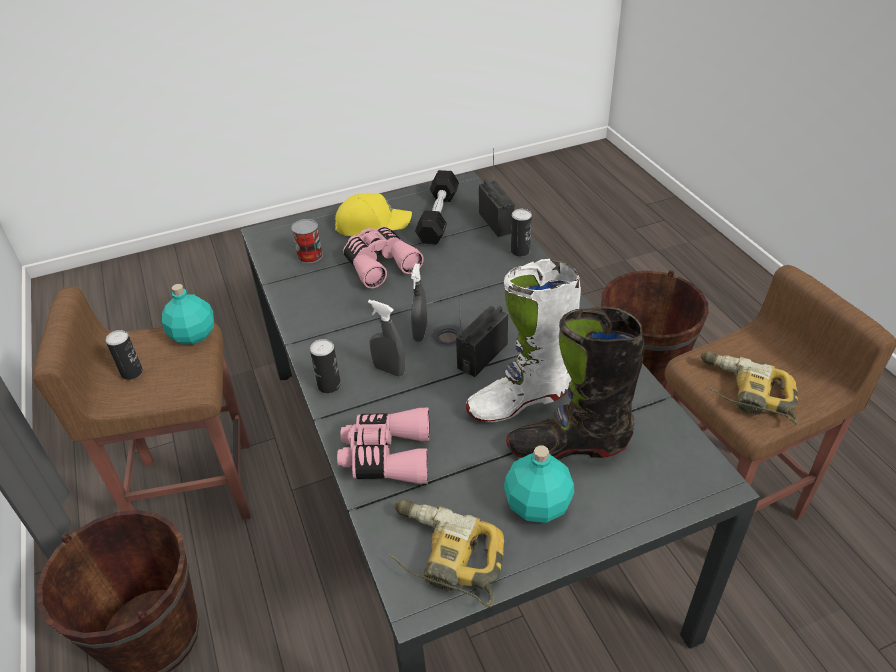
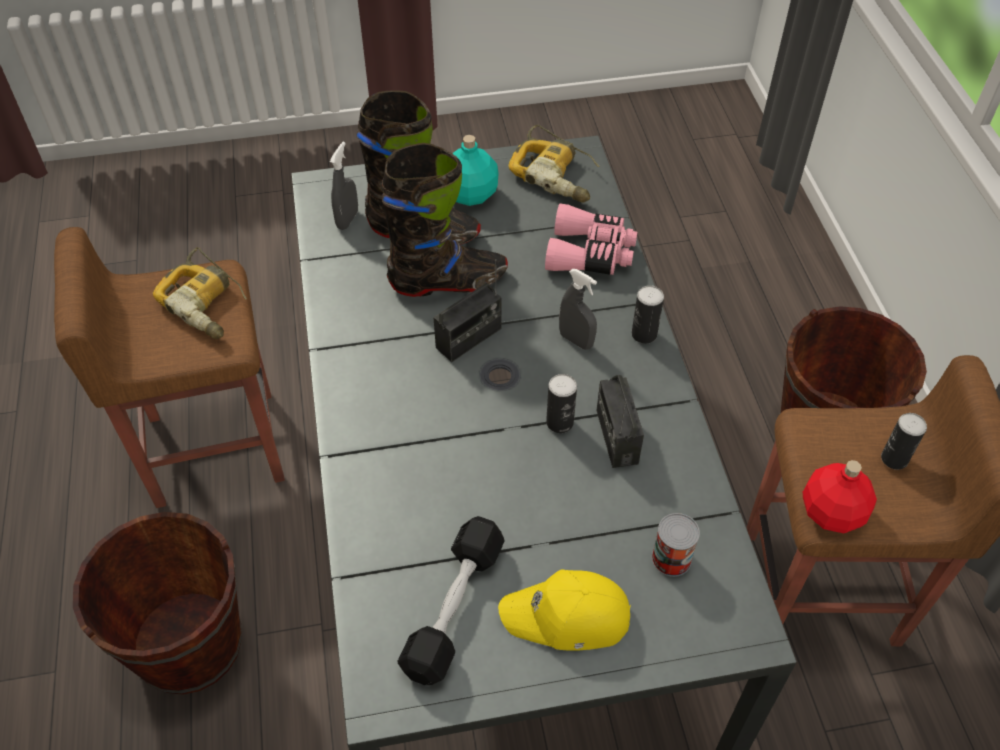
camera: 170 degrees left, 10 degrees up
(192, 335) = (832, 512): turquoise bottle -> red bottle
(379, 263) = (566, 516): pink binoculars -> none
(420, 333) = (531, 381): grey spray bottle -> grey spray bottle (347, 219)
(496, 222) = (365, 571): radio -> radio (616, 437)
(520, 251) = (356, 496): can -> can (559, 422)
(520, 400) = (448, 282): white boot -> black boot

